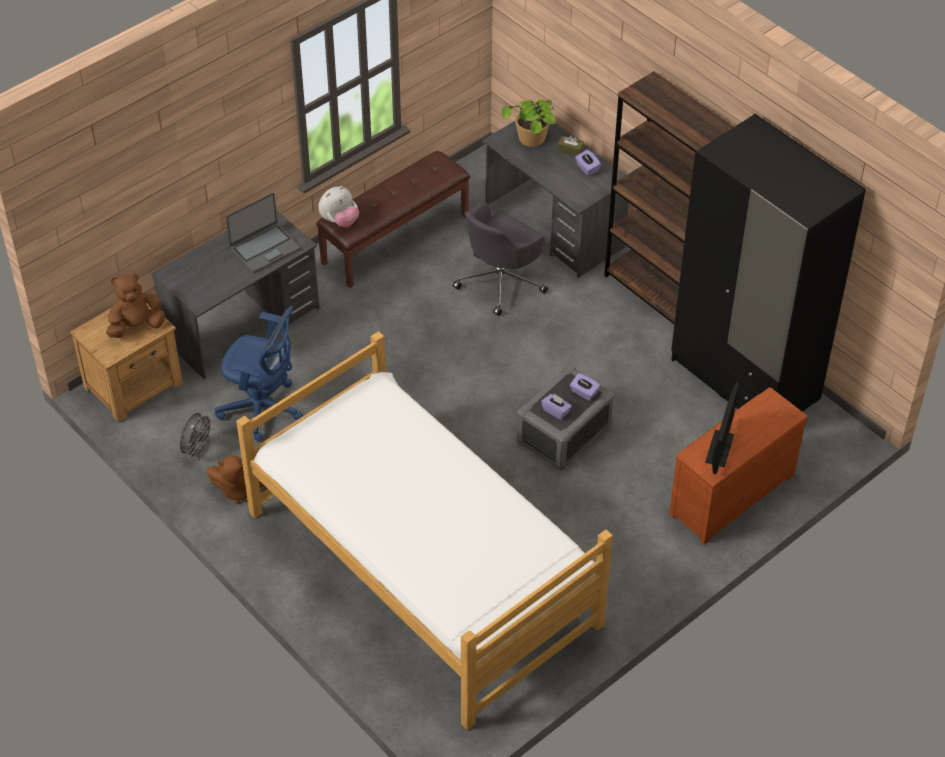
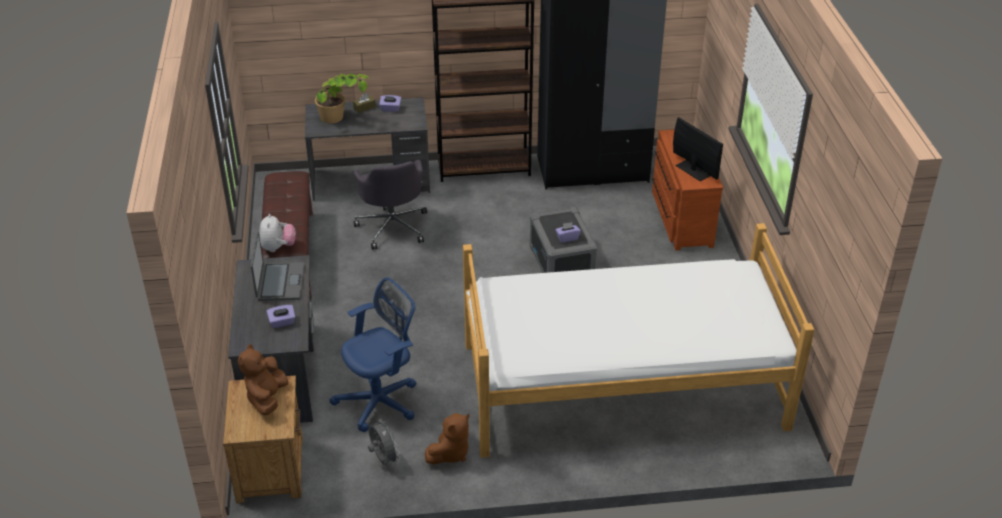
camera: 55 degrees left, 10 degrees down
(584, 392) = (563, 218): purple tissue box -> purple tissue box (282, 322)

